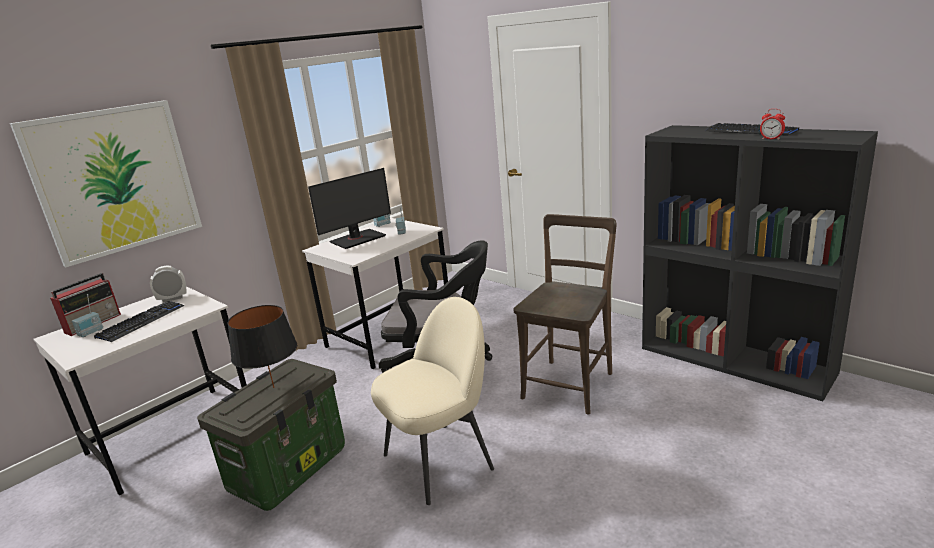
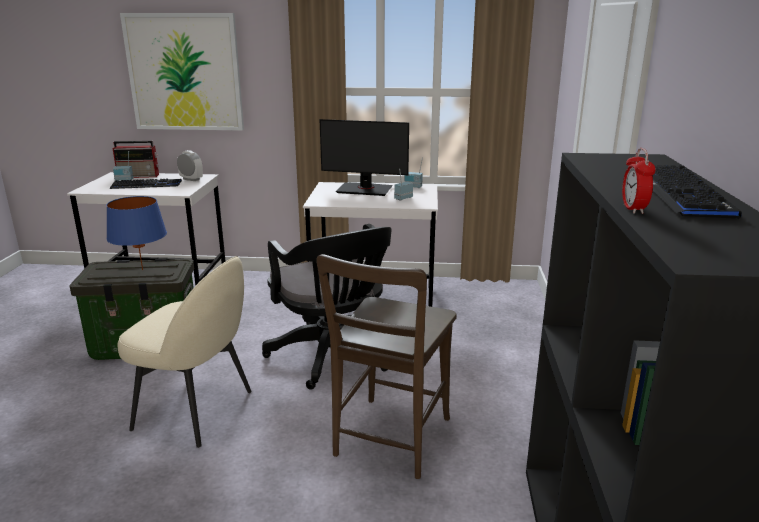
camera: 50 degrees right, 0 degrees up
(273, 387) = (142, 269): black table lamp -> blue table lamp
(570, 383) = (389, 441): brown chair -> brown chair turned 120 degrees clockwise

